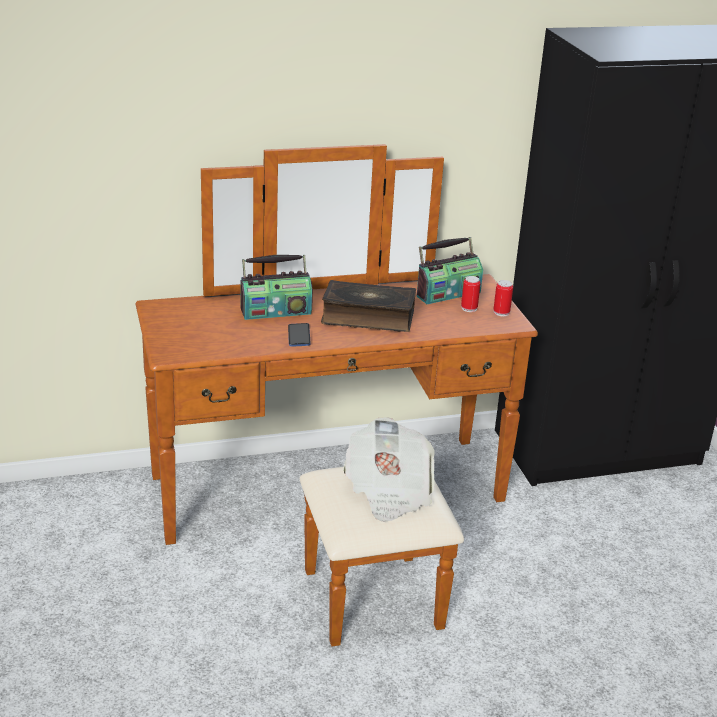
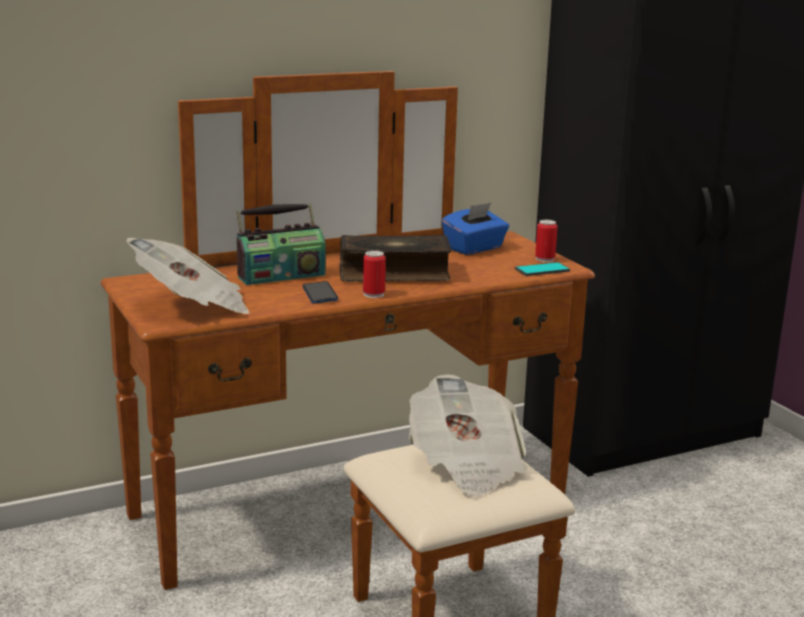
camera: 10 degrees left, 10 degrees down
(196, 340) = (193, 306): none -> newspaper
(447, 293) = (474, 248): radio -> blue tissue box
(469, 308) = (506, 258): can -> can (373, 294)
(492, 326) = (542, 270): none -> phone

